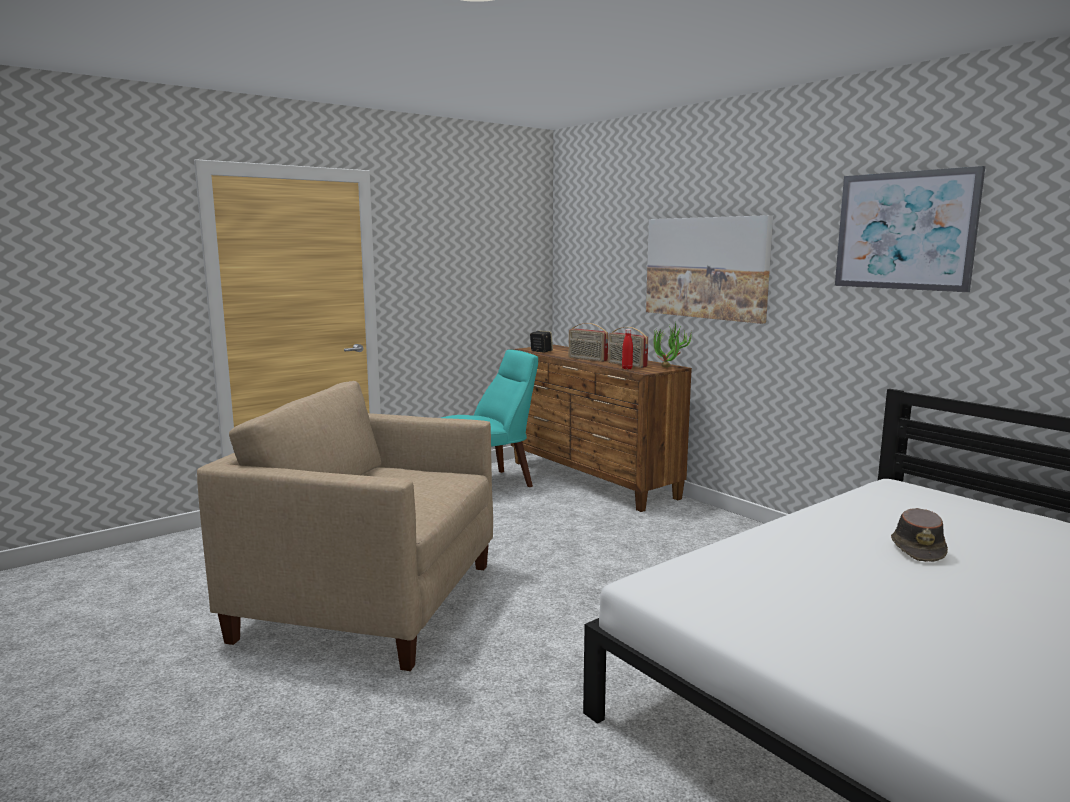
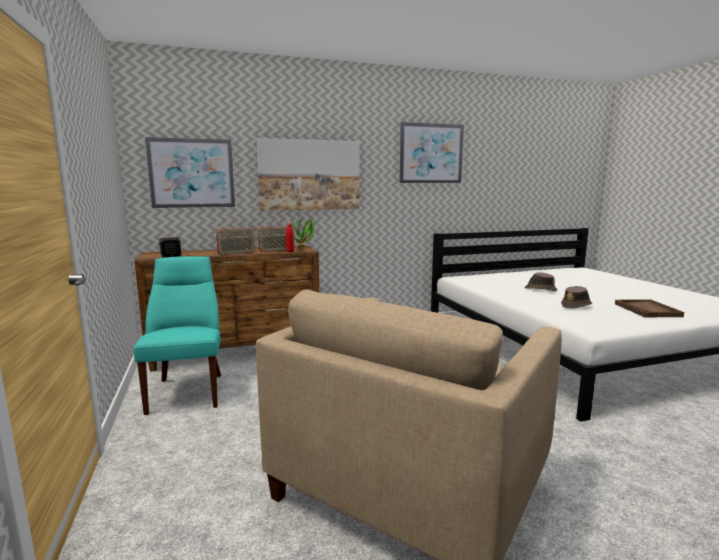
camera: 70 degrees left, 0 degrees up
(597, 263) = (192, 173): none -> picture
(813, 578) = (576, 306): none -> brown hat
(900, 654) = (647, 310): none -> brown tray

